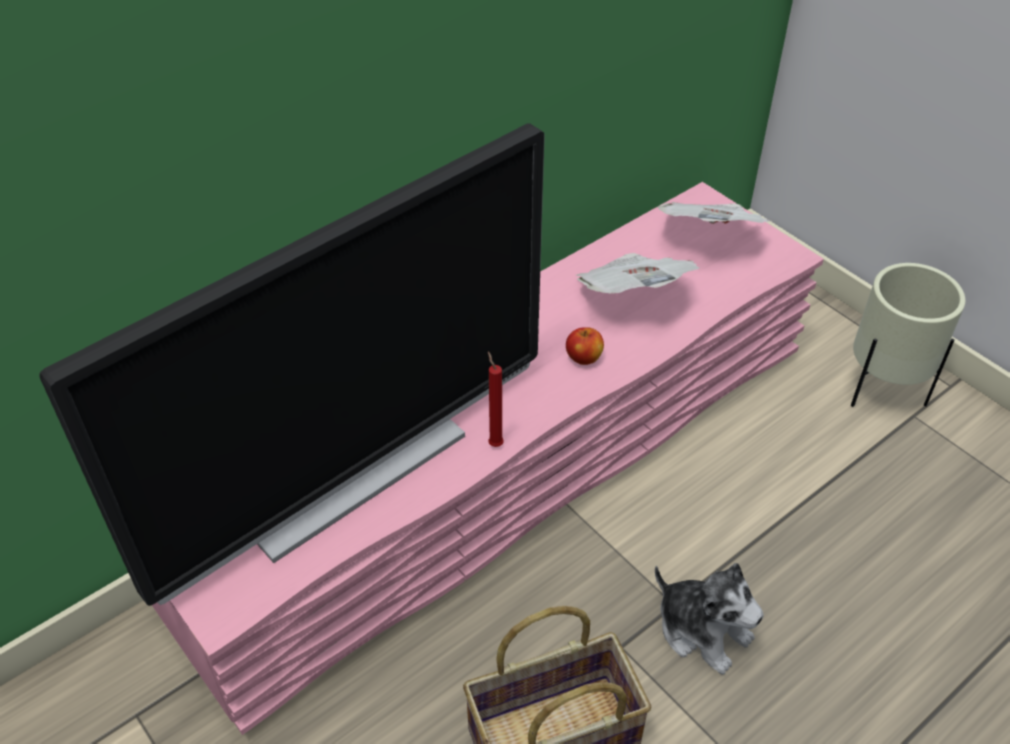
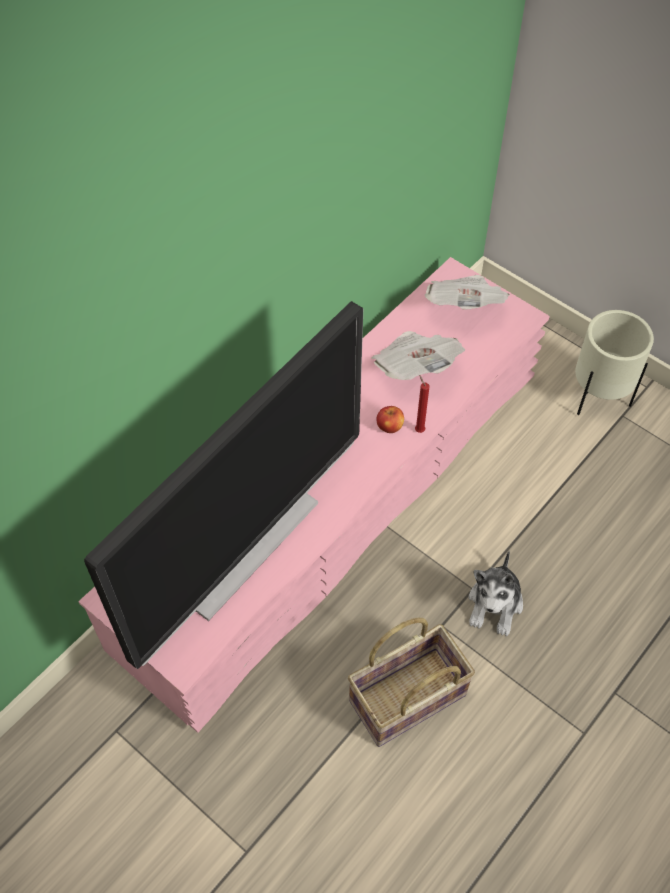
camera: 10 degrees left, 10 degrees up
(494, 443) = (340, 505): red candle -> red candle (418, 429)
(702, 630) = (495, 604): plush toy -> plush toy turned 75 degrees clockwise

